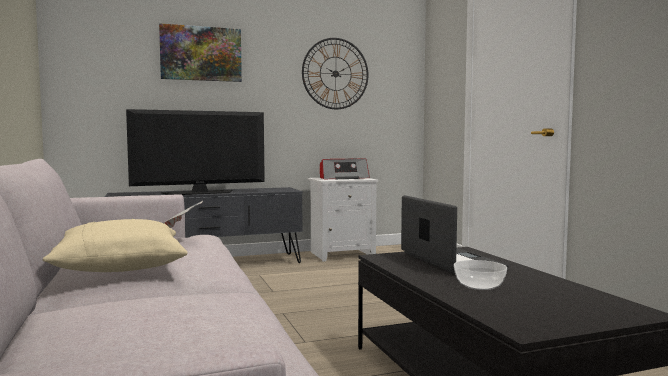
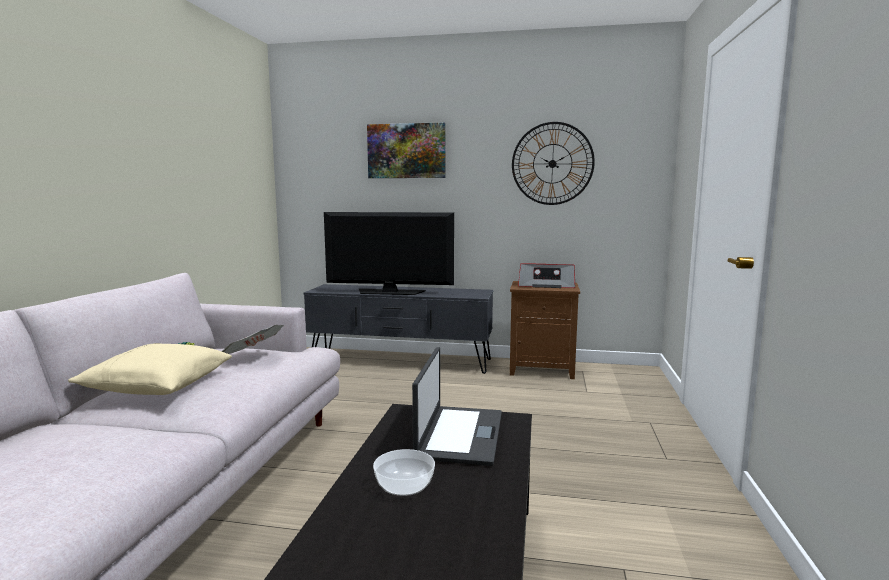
camera: 30 degrees right, 5 degrees up
(342, 254) = (543, 369): white nightstand -> brown nightstand

